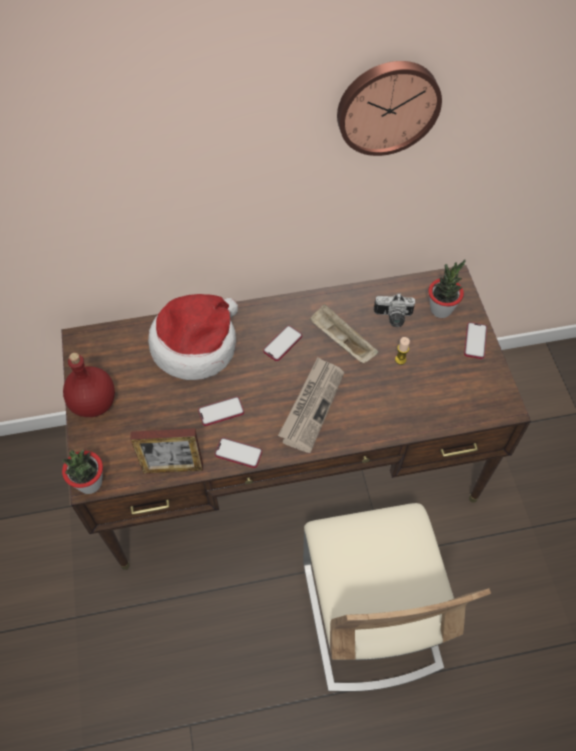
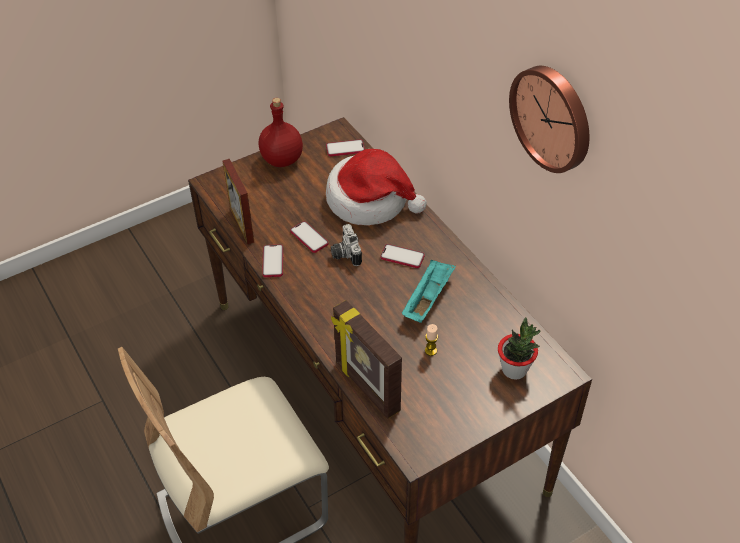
camera: 70 degrees right, 10 degrees down
(90, 483) = (210, 183): potted plant -> none
(311, 405) = (344, 297): newspaper -> none
(341, 341) = (428, 298): beige tray -> turquoise tray
(393, 318) = (480, 332): camera -> camera (344, 253)
(424, 421) = (366, 387): none -> picture frame
(475, 341) = (489, 409): phone -> phone (345, 149)

